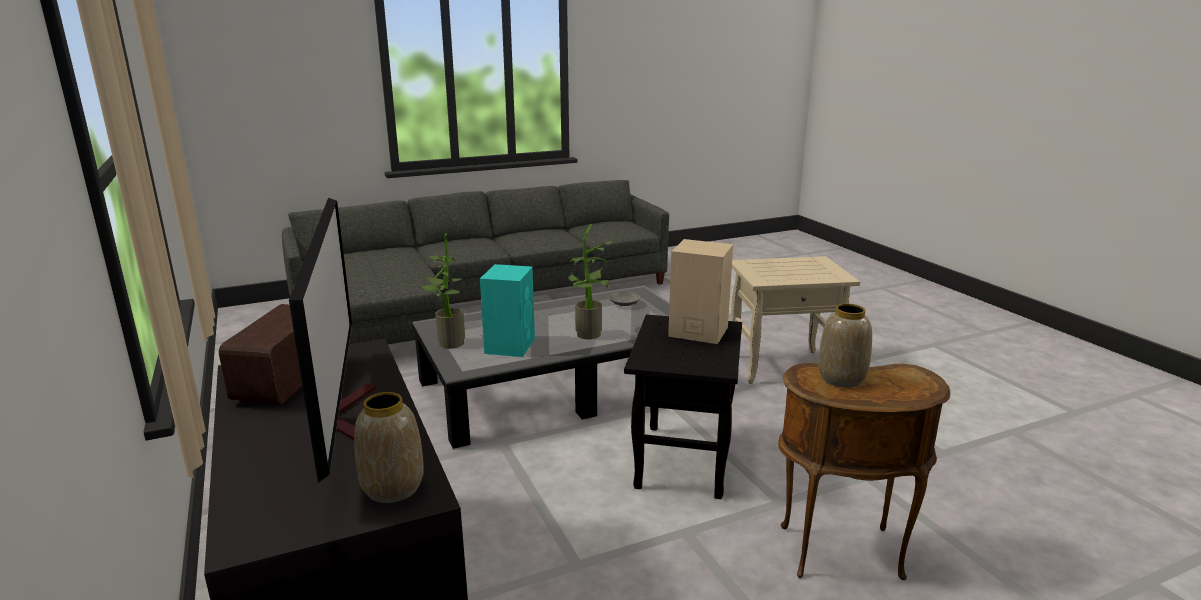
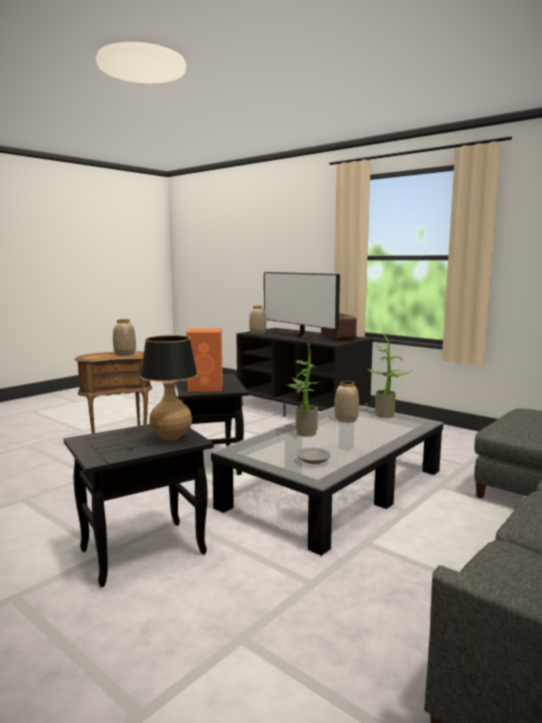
camera: 155 degrees right, 10 degrees down
(510, 345) = (346, 419): turquoise speaker -> vase
(696, 331) = (206, 387): beige speaker -> orange speaker
(768, 268) = (164, 438): none -> table lamp
(783, 366) = (141, 553): beige side table -> black side table

